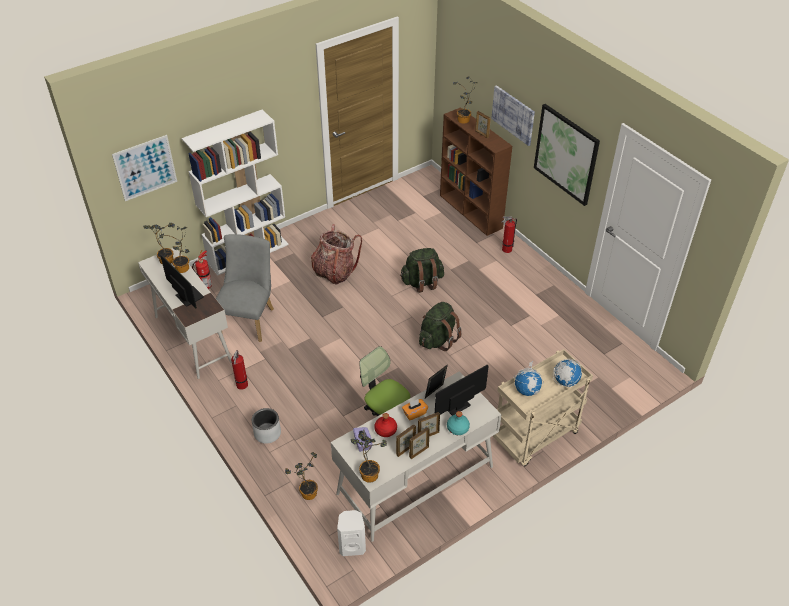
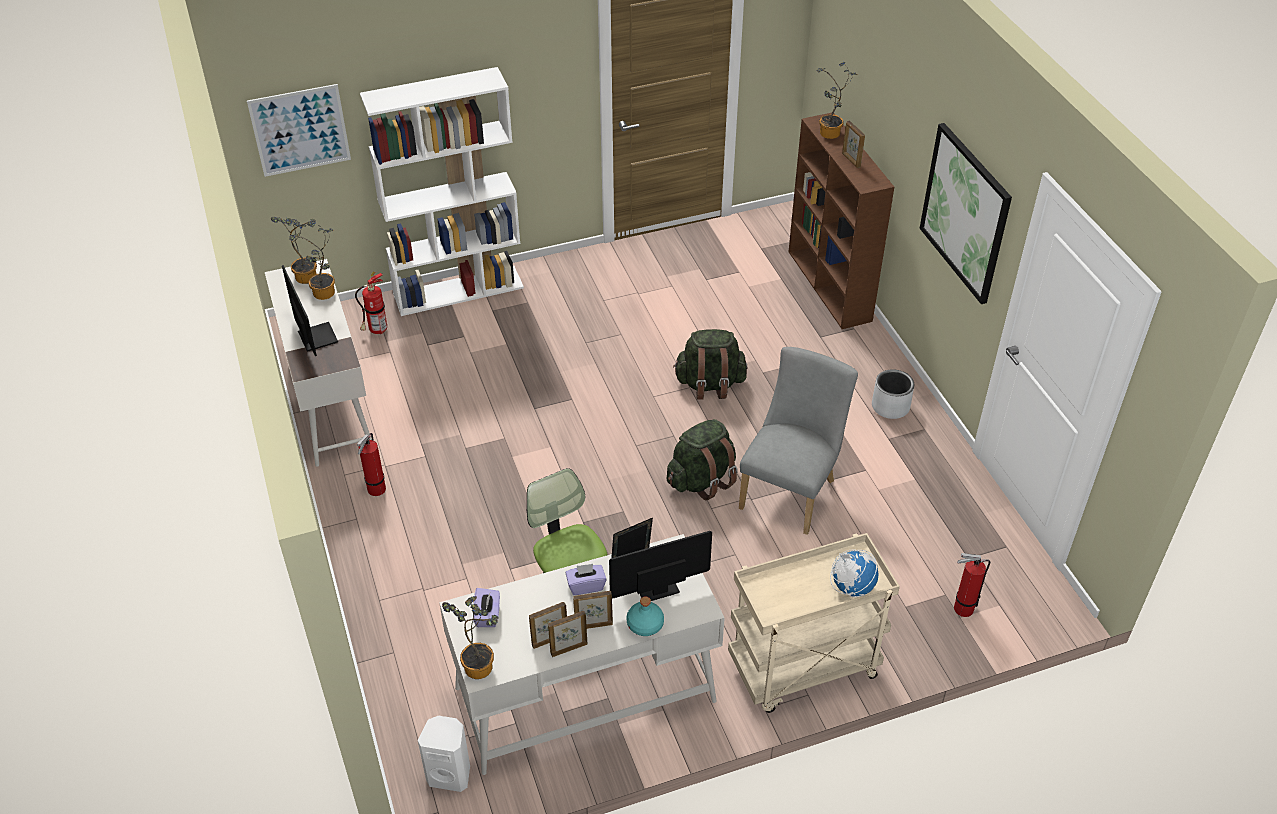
camera: 15 degrees right, 0 degrees up
(249, 319) = (424, 391): grey chair -> grey chair (791, 490)
(267, 433) = (387, 570): grey planter -> grey planter (890, 406)
(306, 493) = (411, 675): potted plant -> none
(335, 272) = (579, 342): backpack -> none
(386, 430) = (530, 603): red bottle -> none
(414, 413) = (586, 585): orange tissue box -> purple tissue box
(505, 249) = (864, 357): fire extinguisher -> fire extinguisher (961, 609)
(513, 115) = (901, 135): picture -> none
(527, 390) = (782, 588): globe -> none

